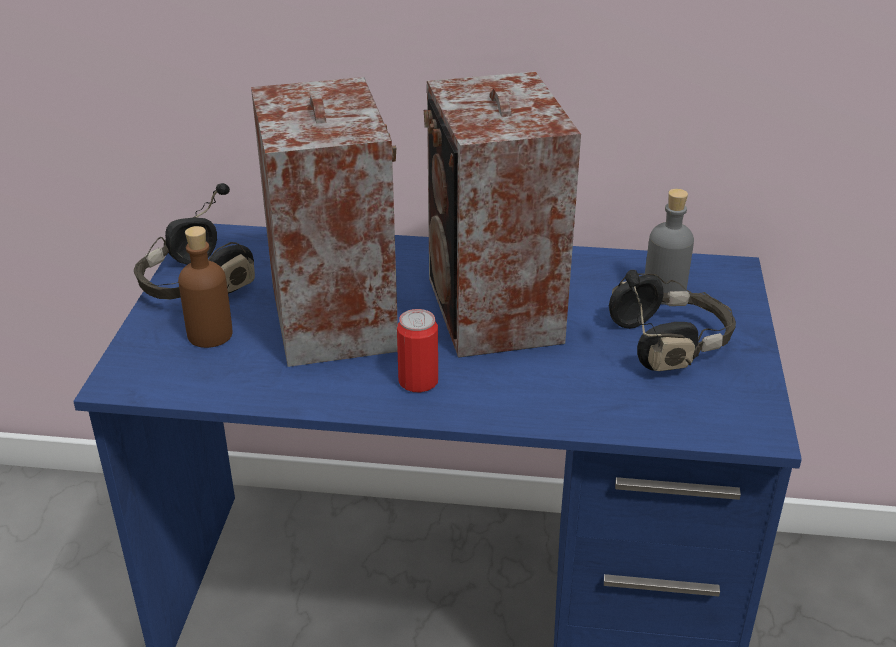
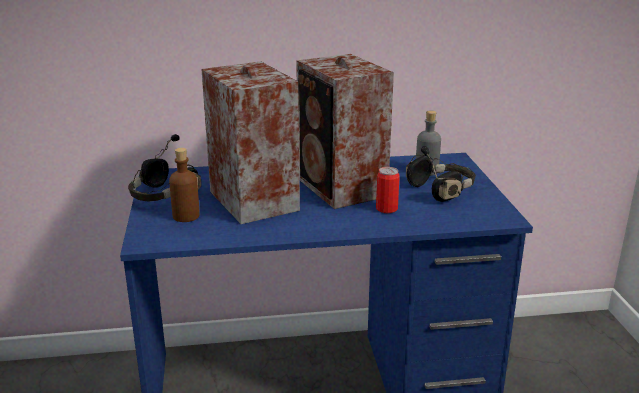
camera: 15 degrees left, 10 degrees down
(418, 381) = (318, 221): can -> can (386, 209)

